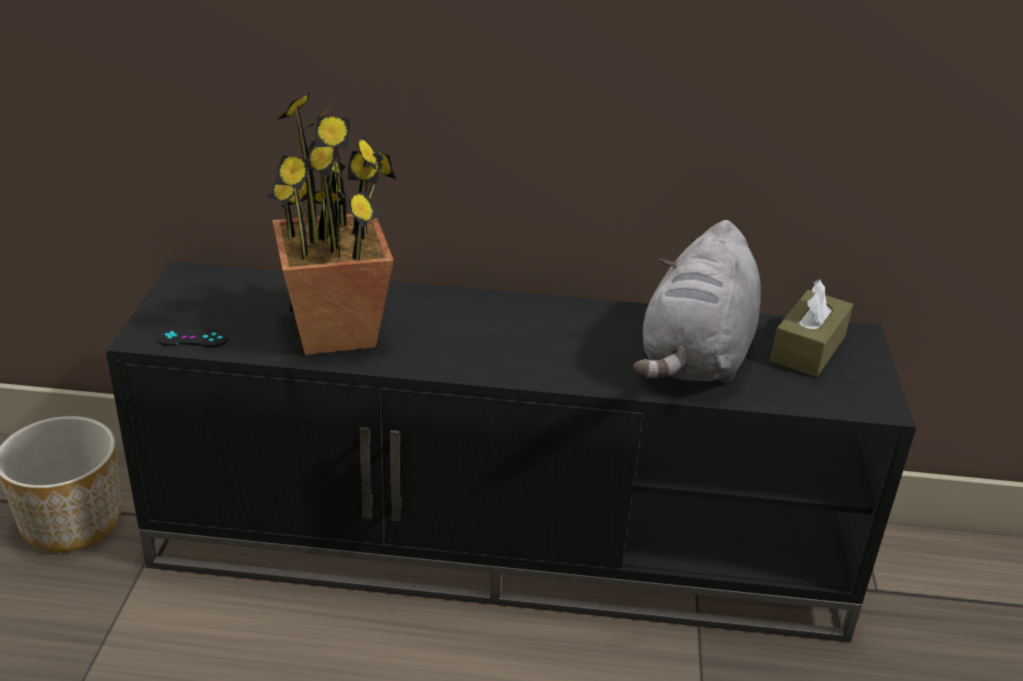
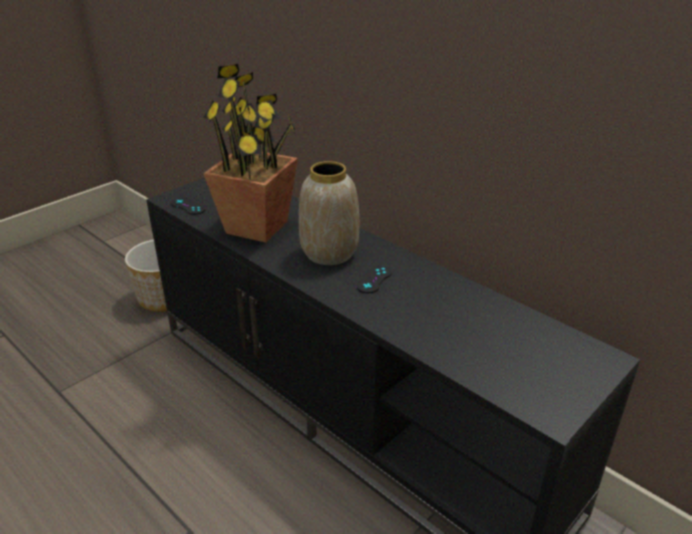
camera: 40 degrees right, 0 degrees up
(471, 330) = (329, 252): none -> vase
(563, 342) = (374, 279): none -> black game controller
(696, 357) = (450, 322): grey plush toy -> none
(808, 348) = (547, 351): brown tissue box -> none

